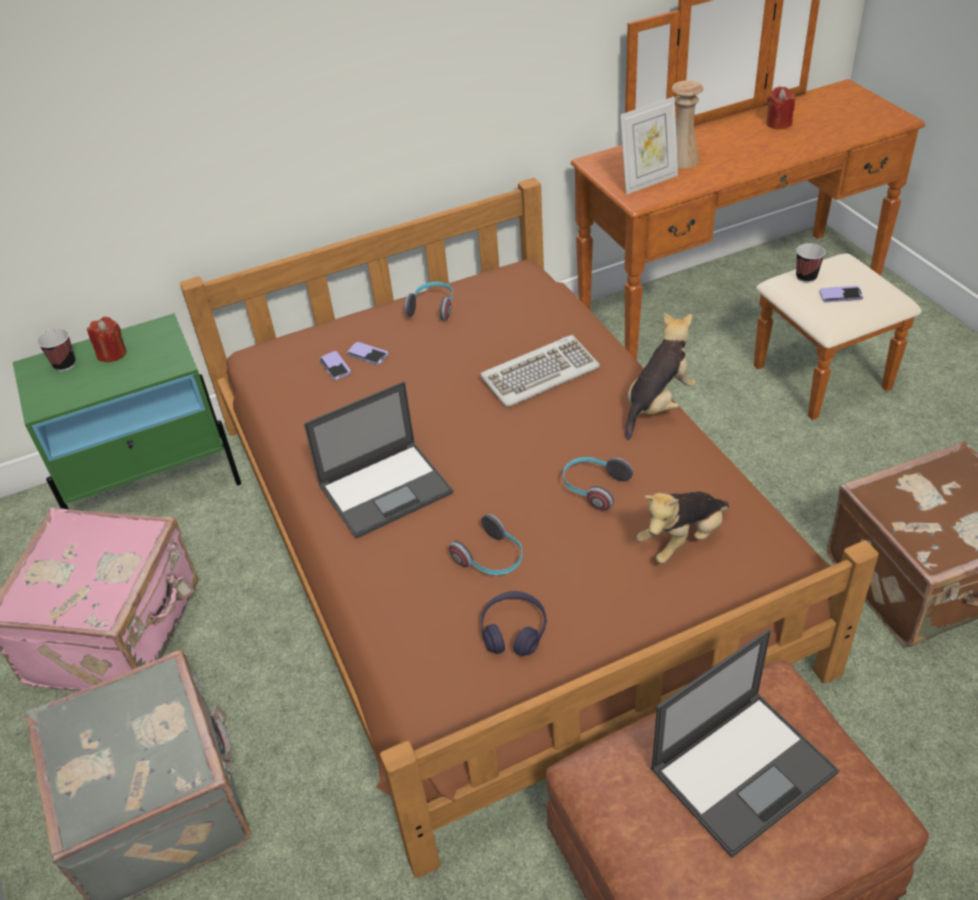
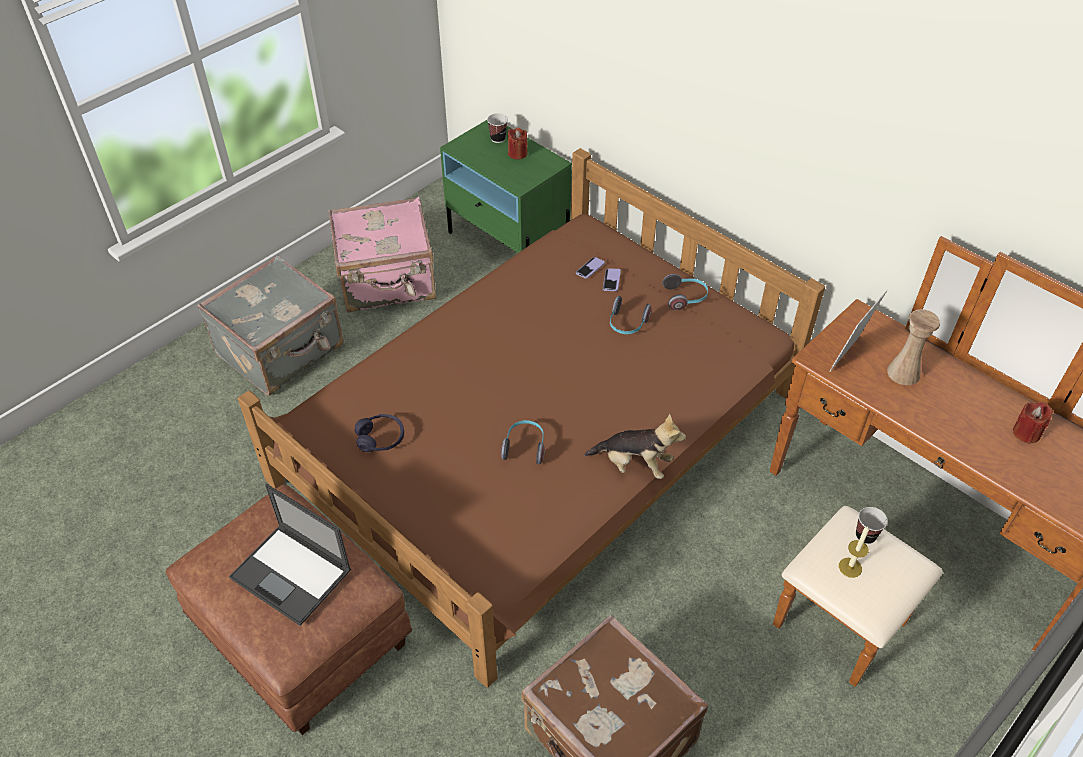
camera: 65 degrees right, 5 degrees up
(386, 488) = (481, 336): laptop -> none
(491, 559) = (437, 410): headphones -> headphones (627, 324)
(540, 374) = (637, 383): keyboard -> none
(648, 182) = (849, 357): picture frame -> picture frame turned 90 degrees clockwise
(682, 540) = (492, 511): plush toy -> none
(840, 295) = (850, 567): phone -> candle

